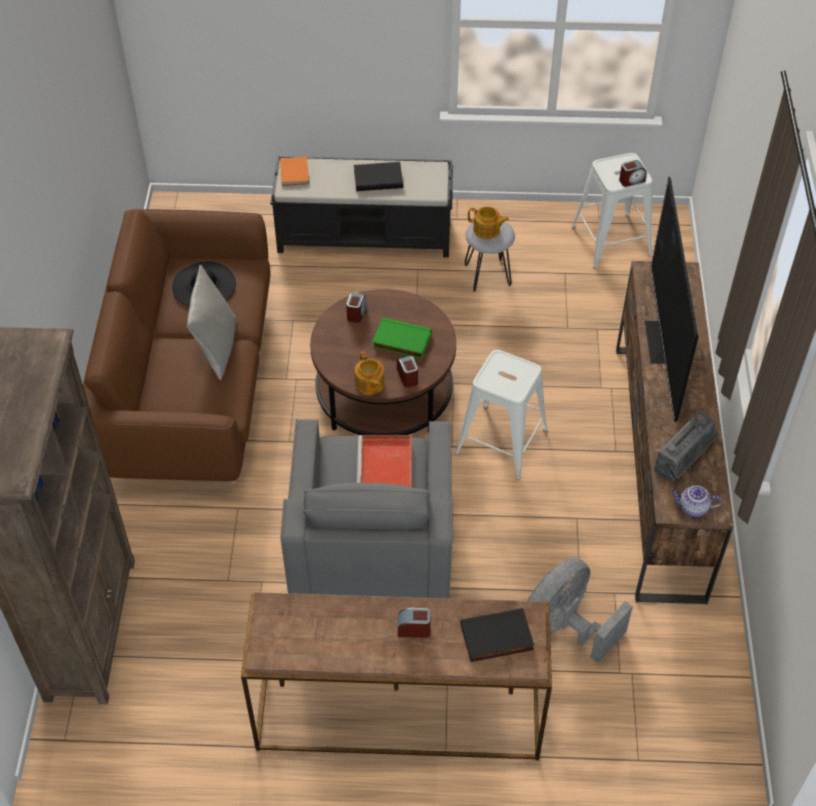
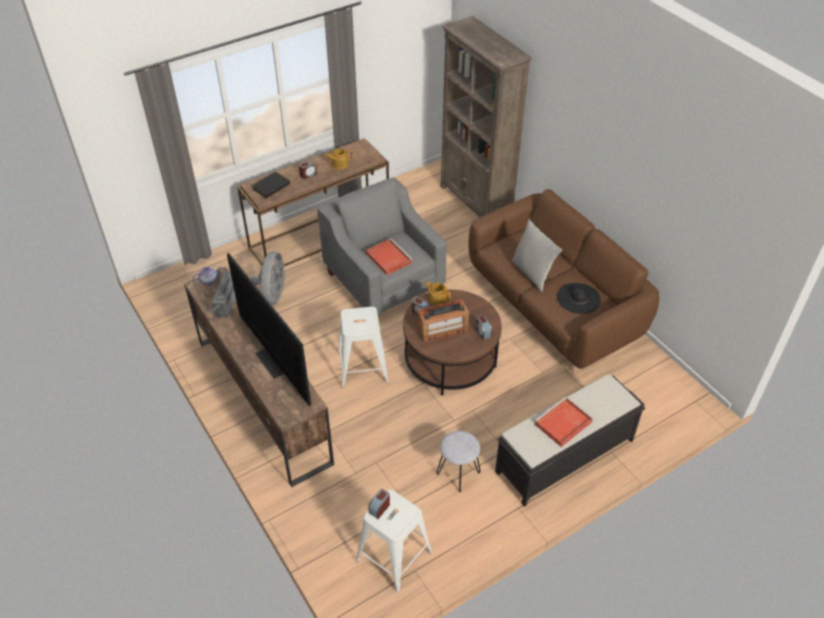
camera: 145 degrees right, 5 degrees down
(295, 172) = (618, 397): orange book -> none
(378, 178) = (562, 424): black book -> red tray
(401, 341) = (442, 329): green book -> radio
(487, 230) = (463, 444): teapot -> teapot (339, 164)

